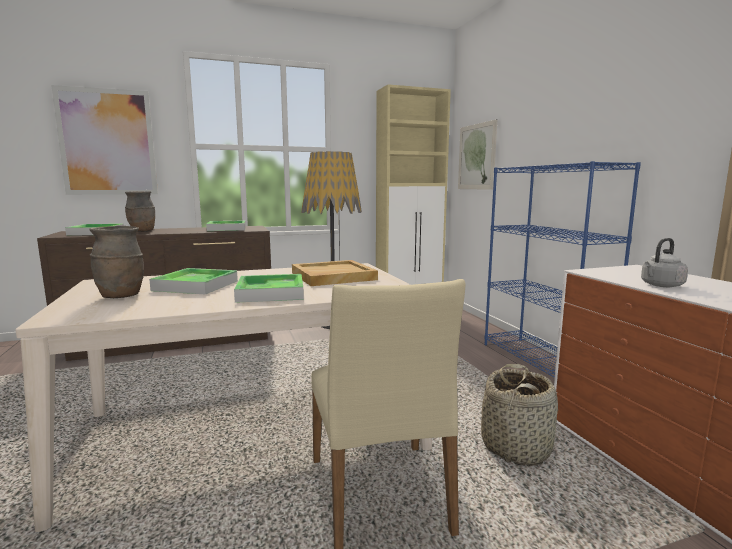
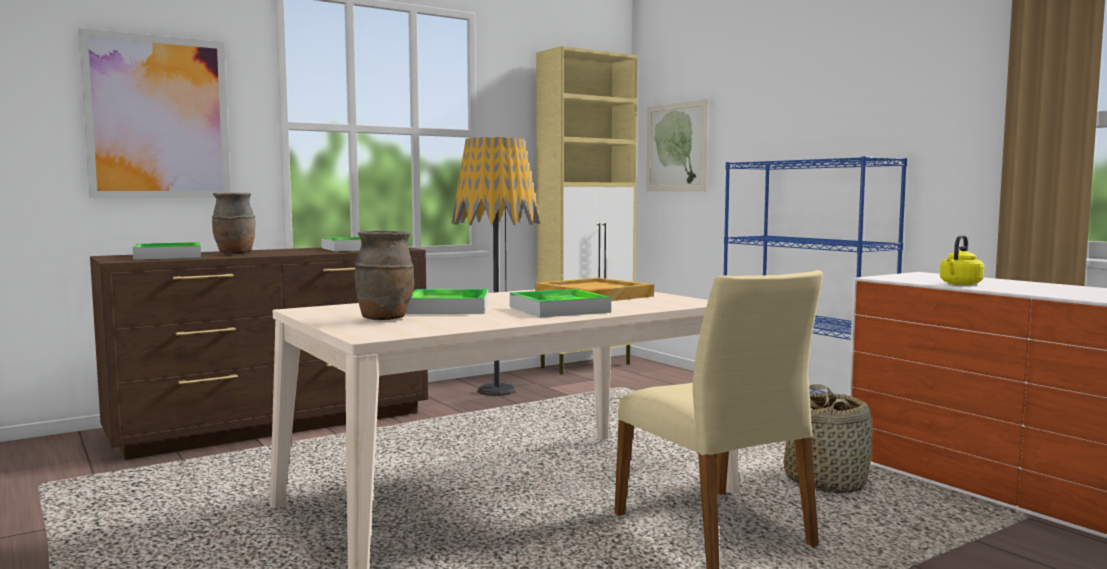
camera: 15 degrees left, 5 degrees down
(660, 285) = (960, 284): grey kettle -> yellow kettle

